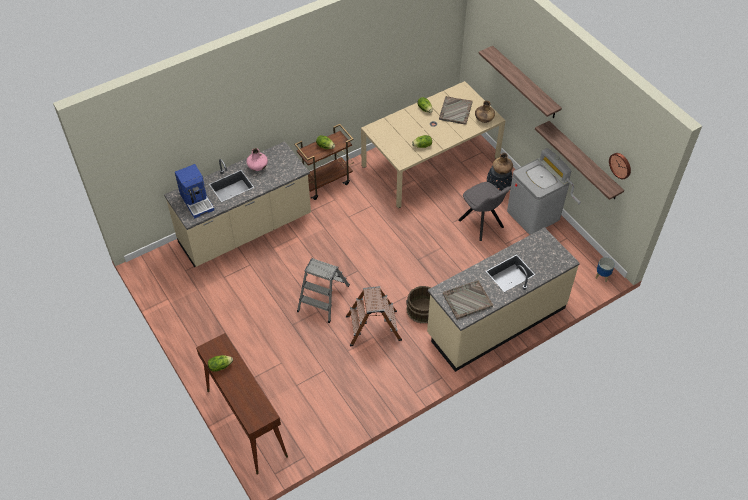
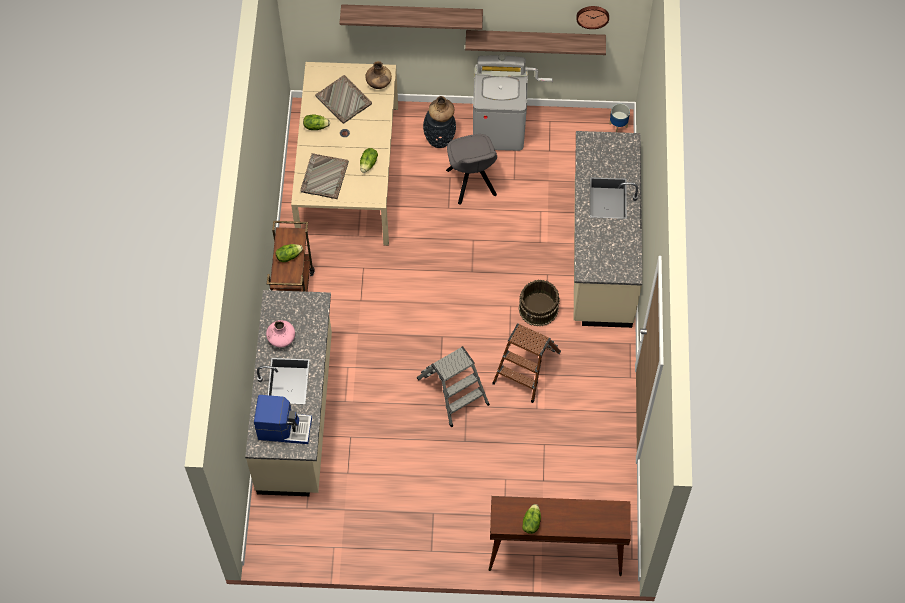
camera: 55 degrees left, 10 degrees up
(467, 300) = (613, 256): grey tray -> grey tray (324, 177)
(481, 224) = (472, 183): grey chair -> grey chair turned 75 degrees clockwise

